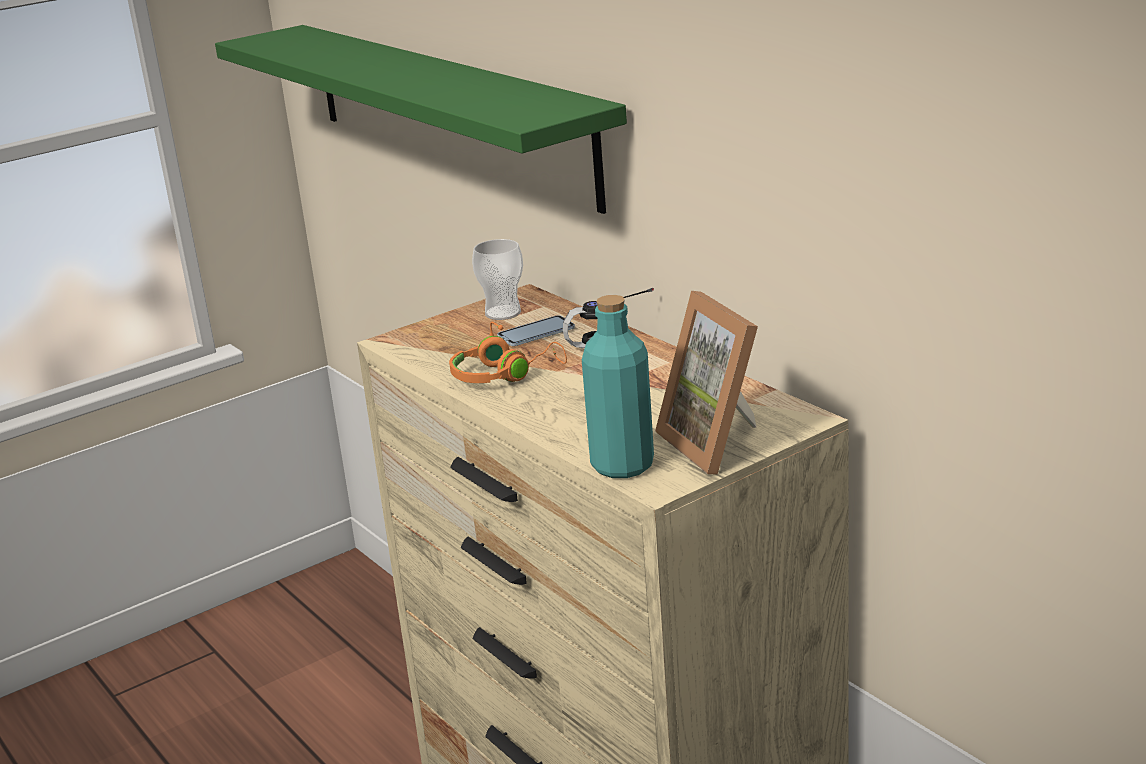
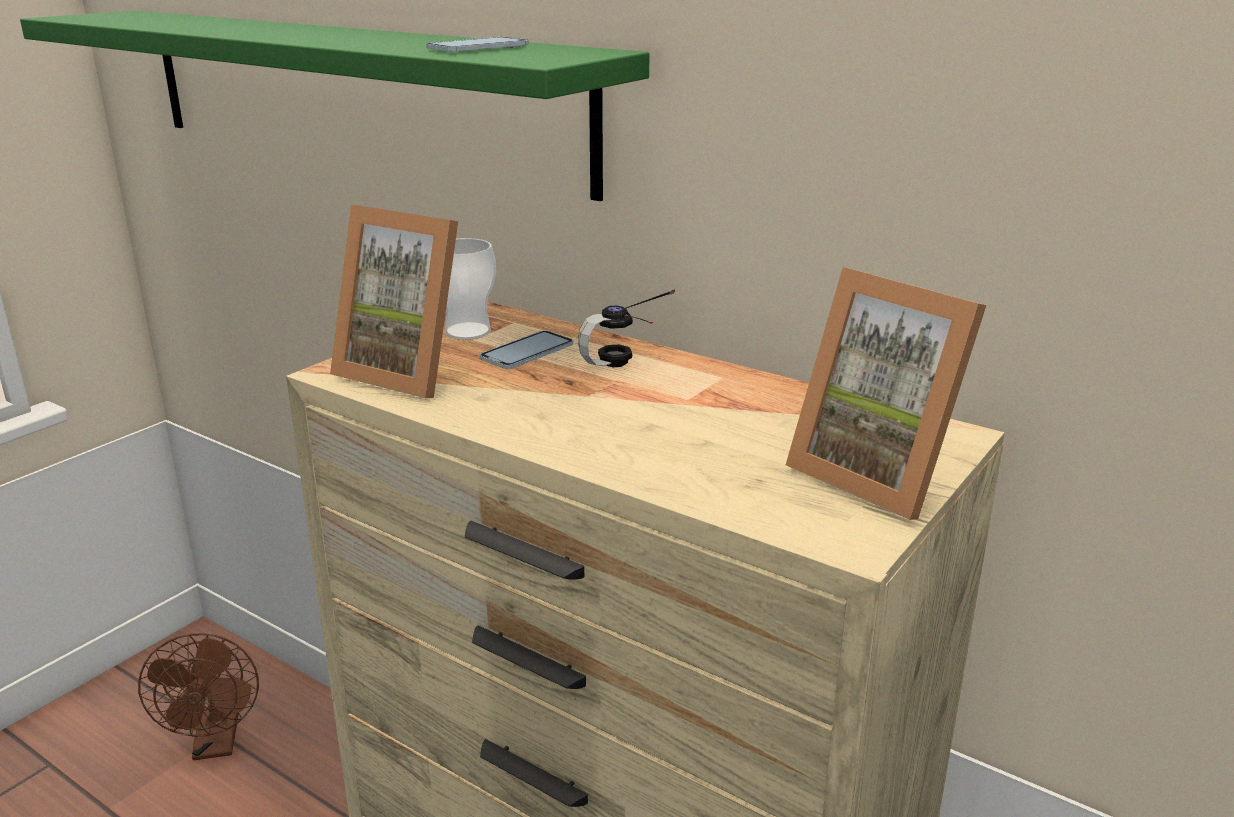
camera: 20 degrees left, 0 degrees up
(345, 653) = (216, 744): none -> brown fan
(442, 344) = (409, 372): none -> picture frame
(503, 99) = (478, 48): none -> phone
(504, 375) = (520, 405): orange headphones -> none
(622, 465) = (778, 517): turquoise bottle -> none

